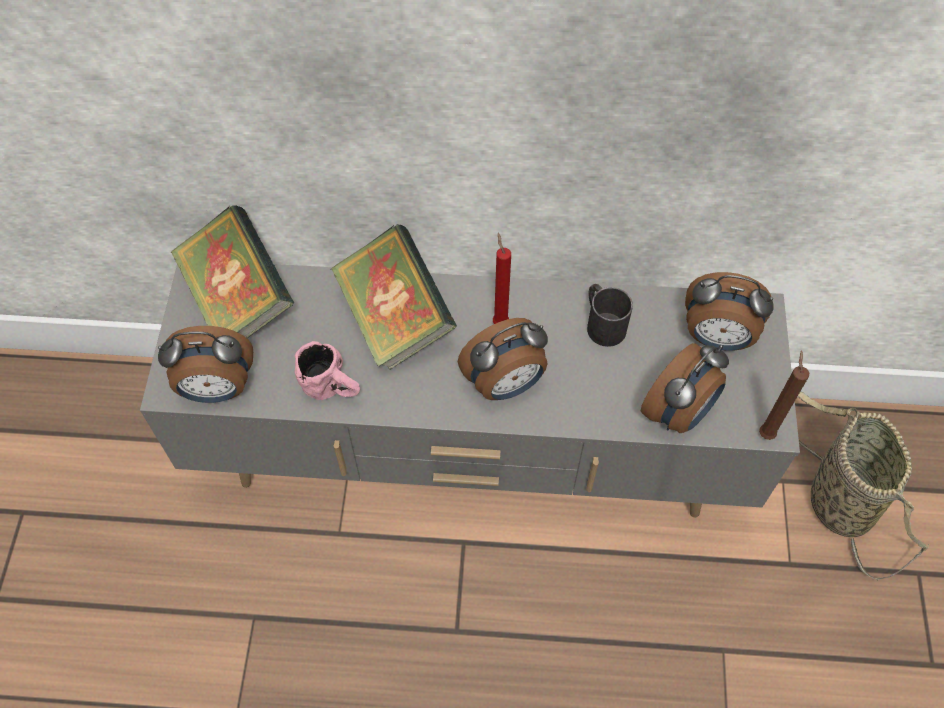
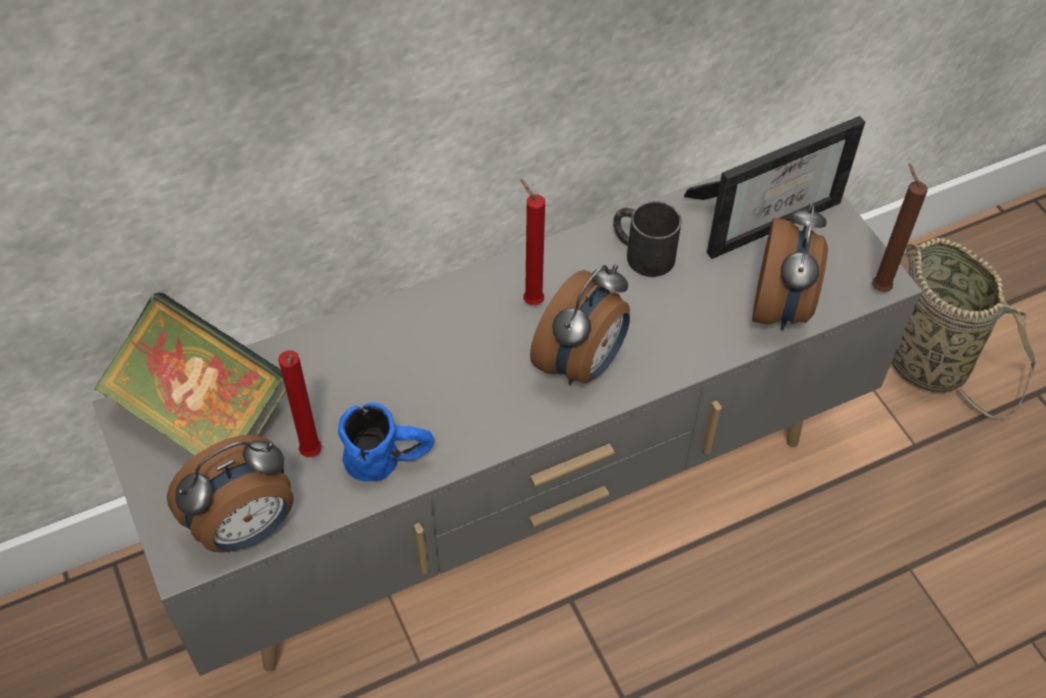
camera: 30 degrees left, 5 degrees down
(286, 361) = (311, 455): none -> red candle
(333, 389) = (390, 460): pink mug -> blue mug
(395, 319) = (410, 350): book -> none
(717, 337) = (767, 216): alarm clock -> picture frame

